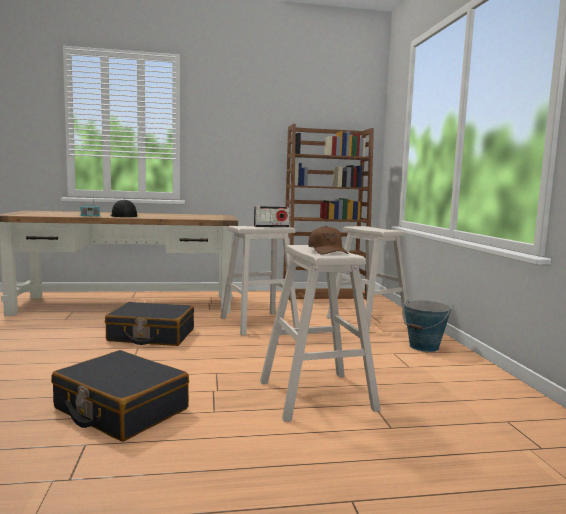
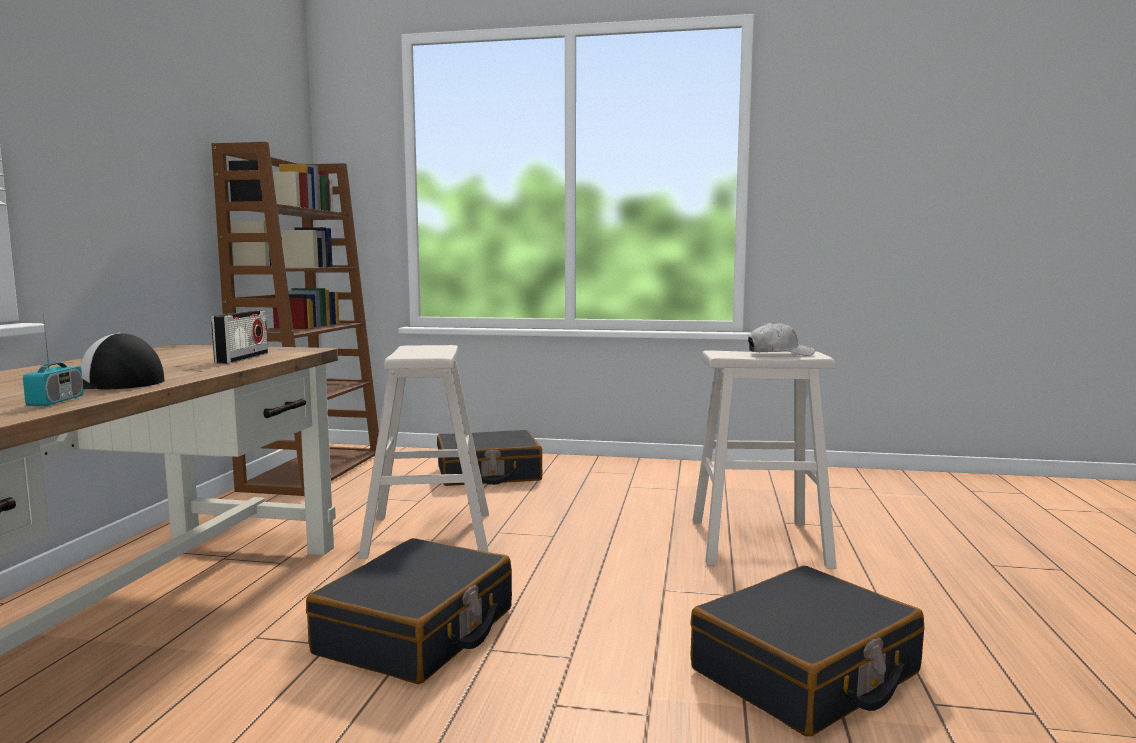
camera: 70 degrees left, 0 degrees up
(271, 226) = (434, 348): radio -> radio (242, 358)
(327, 251) = (779, 353): brown cap -> white cap
(368, 321) = (488, 474): beige stool -> black suitcase
(424, 347) = (614, 471): bucket -> none

